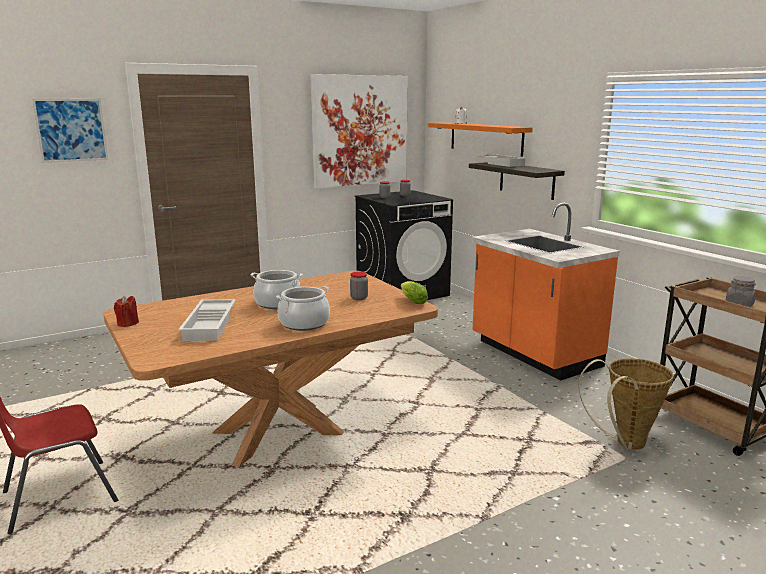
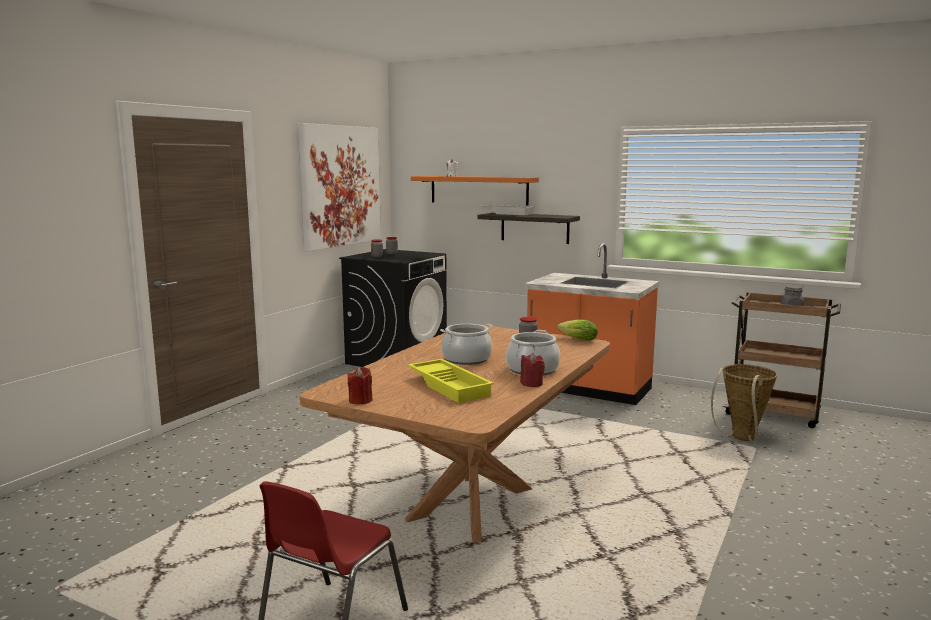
camera: 30 degrees left, 5 degrees down
(71, 130) = (55, 187): picture -> none
(211, 325) = (451, 386): white tray -> yellow tray
(273, 336) = (531, 383): none -> red candle

